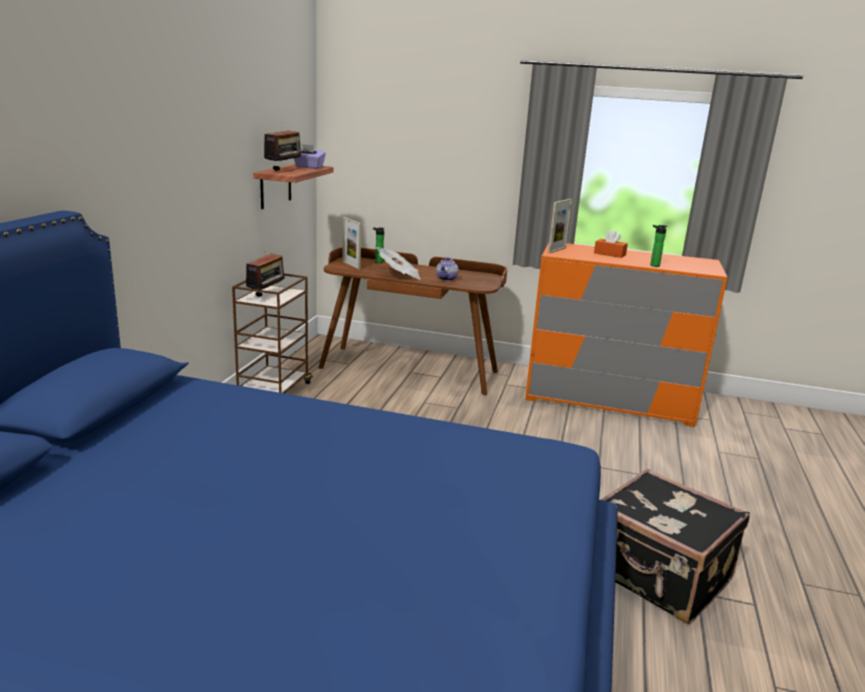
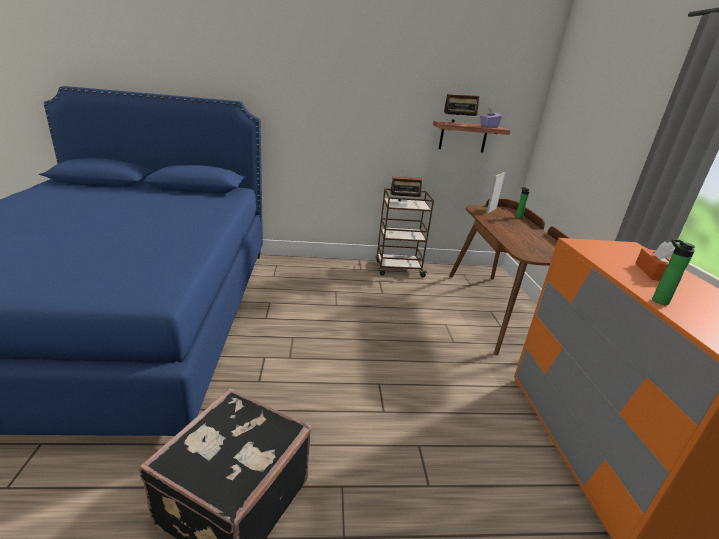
camera: 70 degrees right, 5 degrees up
(399, 275) = (496, 225): newspaper -> none
(447, 279) = (521, 241): teapot -> none
(557, 250) = (598, 244): picture frame -> none

